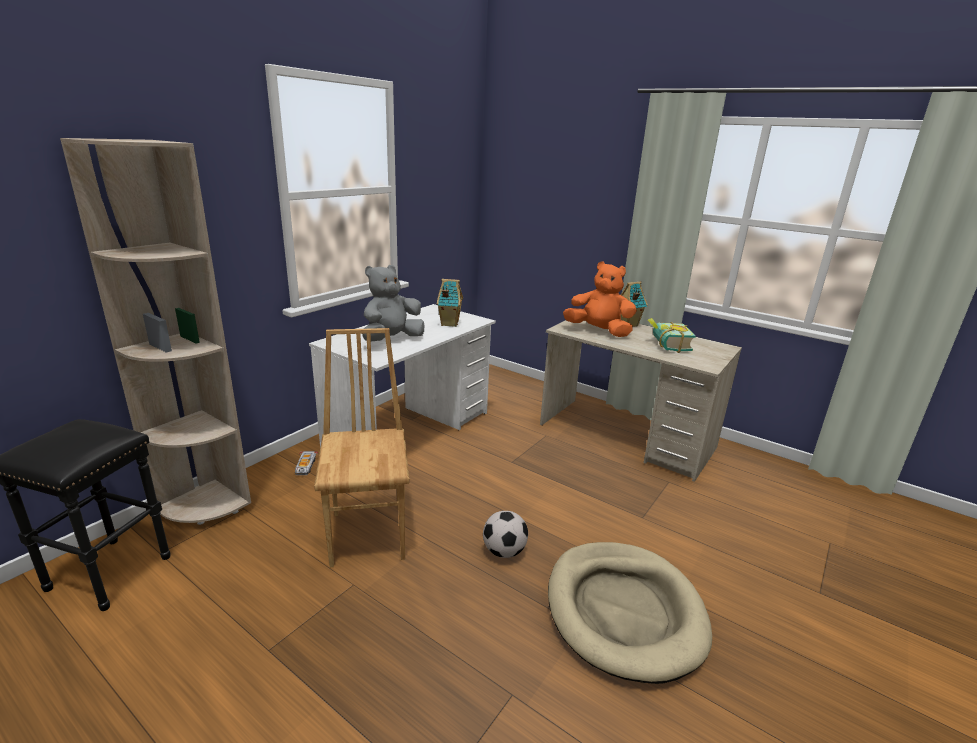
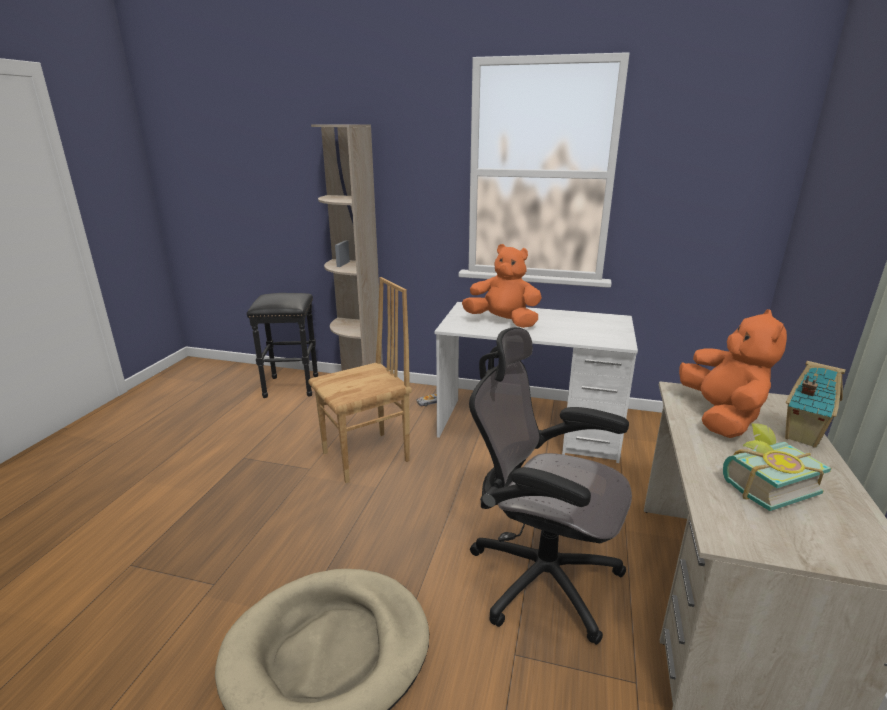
camera: 70 degrees right, 0 degrees up
(392, 339) = (503, 322): grey plush toy -> orange plush toy
(449, 323) = (583, 332): toy house -> none
(504, 551) = (382, 538): football -> none
(585, 485) = (542, 580): none -> office chair

